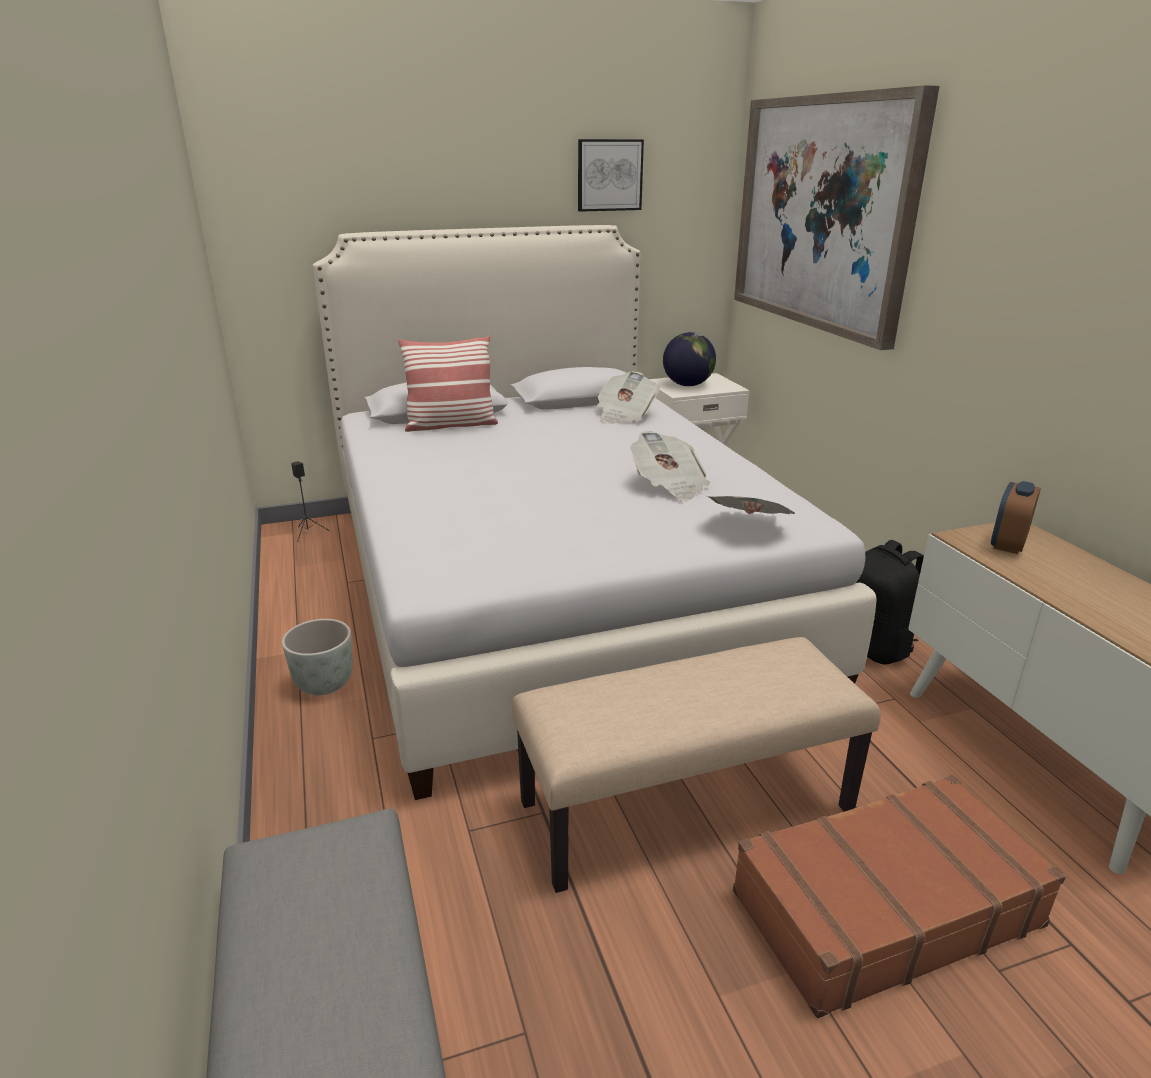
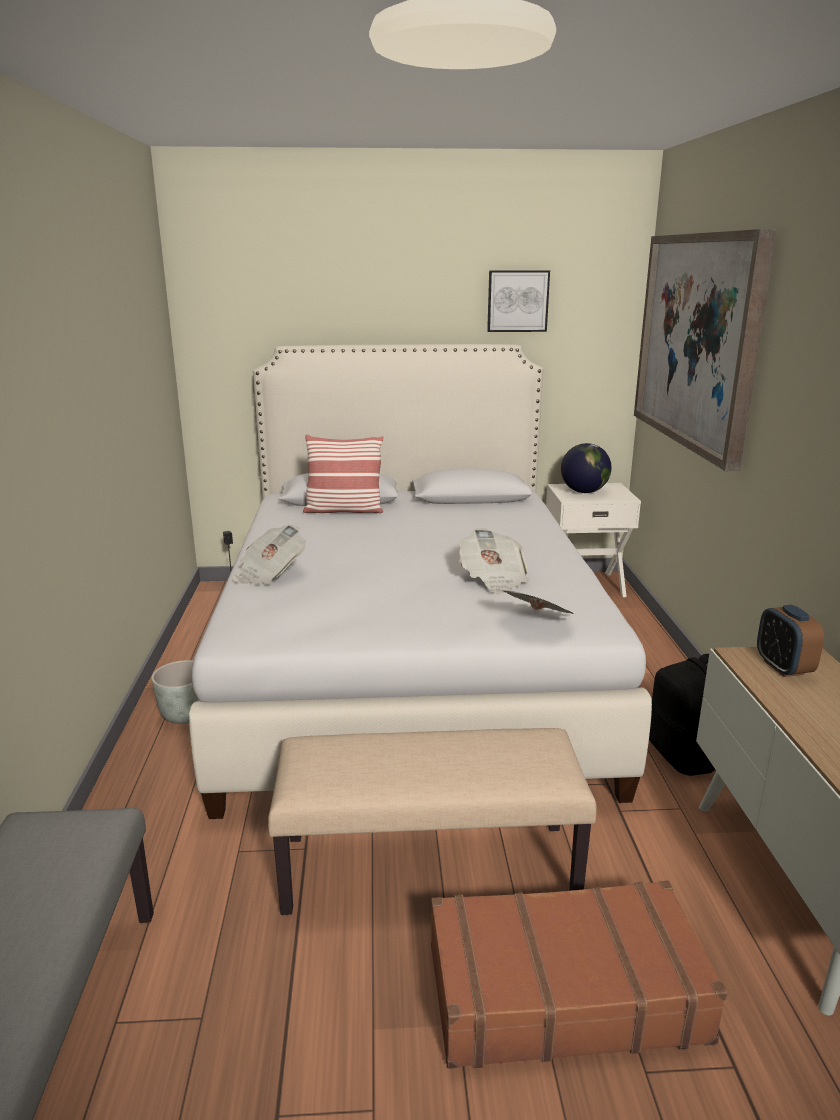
camera: 15 degrees right, 5 degrees down
(624, 415) = (499, 514): newspaper -> newspaper (269, 574)
(1007, 544) = (783, 667): alarm clock -> alarm clock turned 60 degrees counterclockwise

